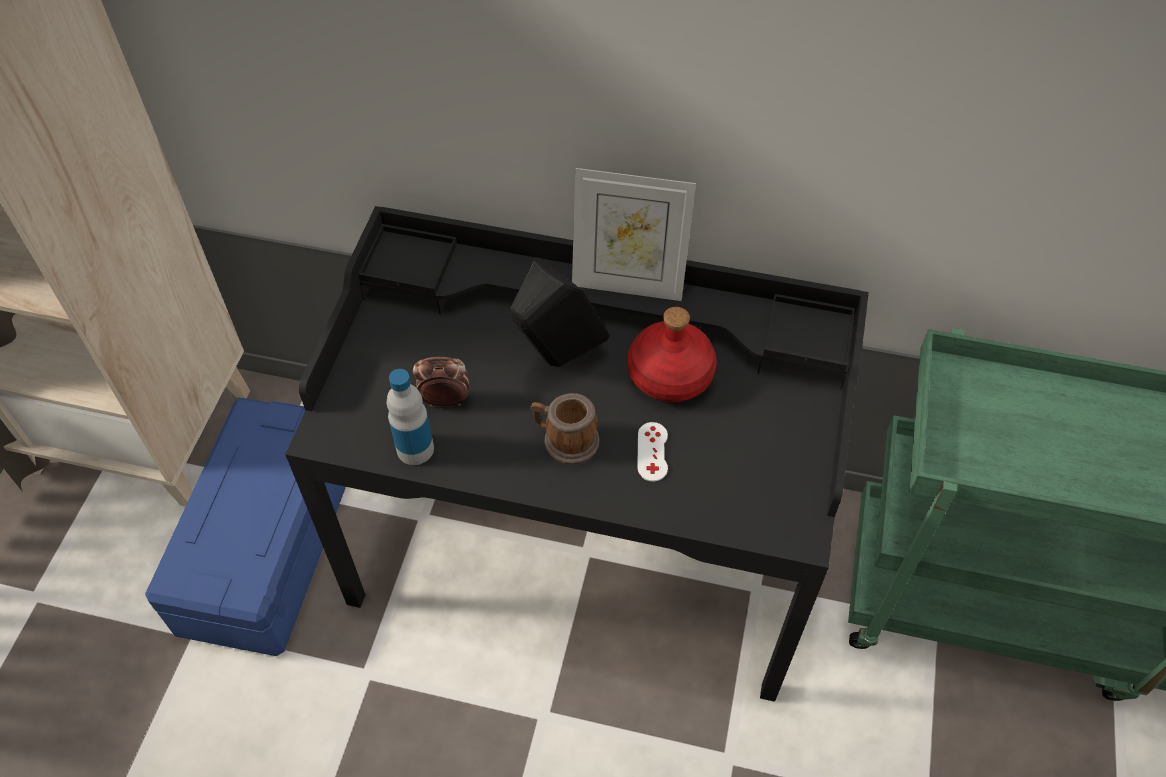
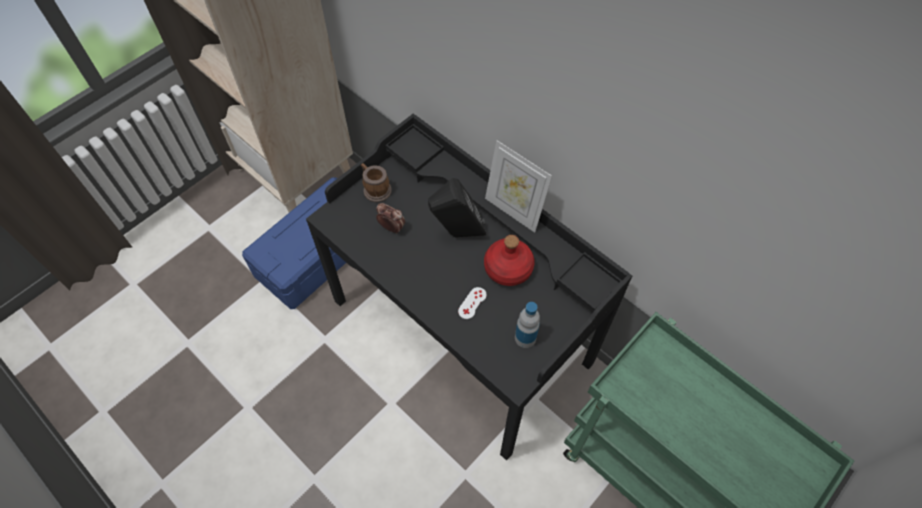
camera: 30 degrees right, 5 degrees up
(415, 449) = (363, 245): bottle -> bottle (525, 338)
(565, 440) = (434, 276): mug -> mug (375, 189)

